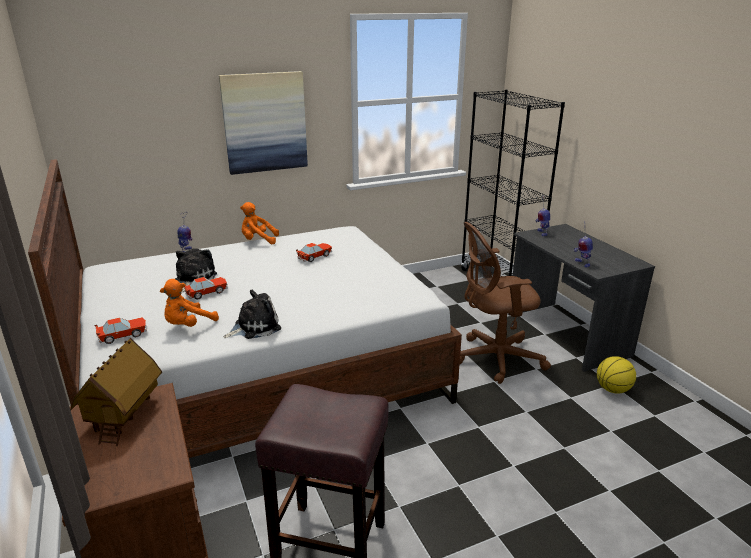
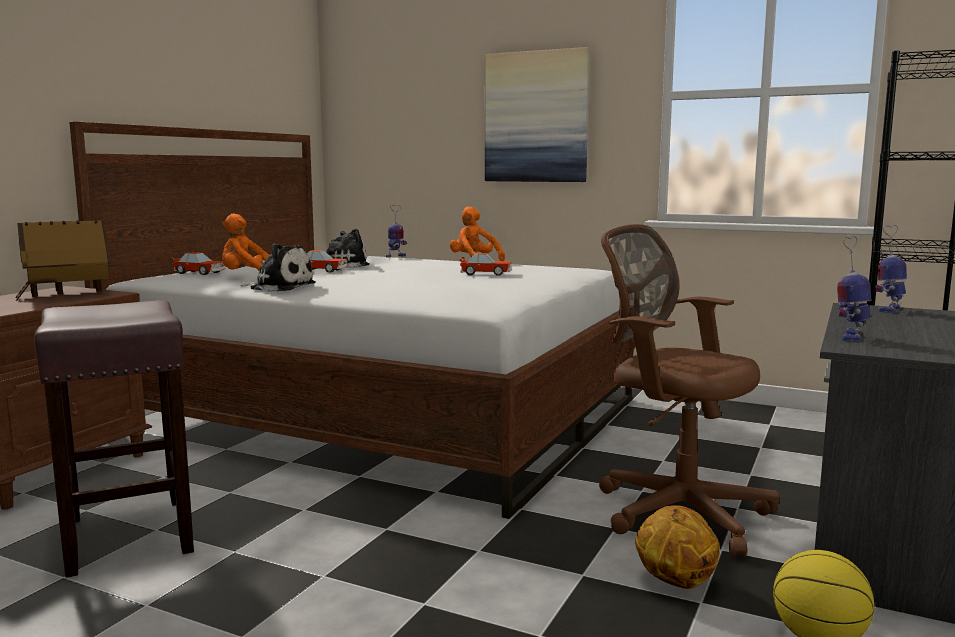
camera: 50 degrees right, 15 degrees down
(551, 394) = (674, 582): none -> basketball

